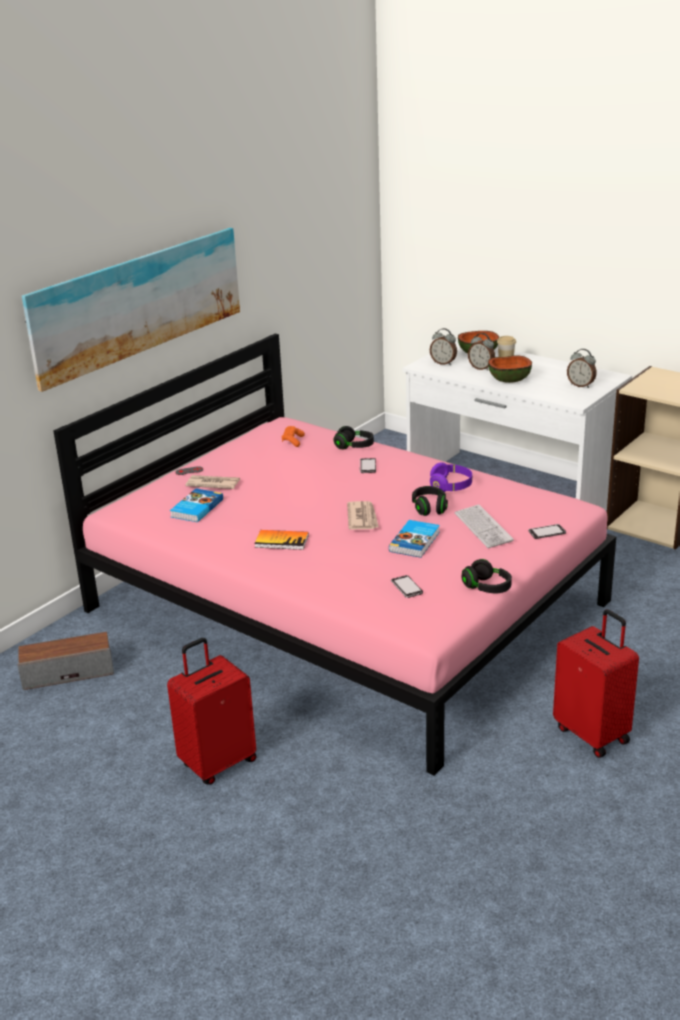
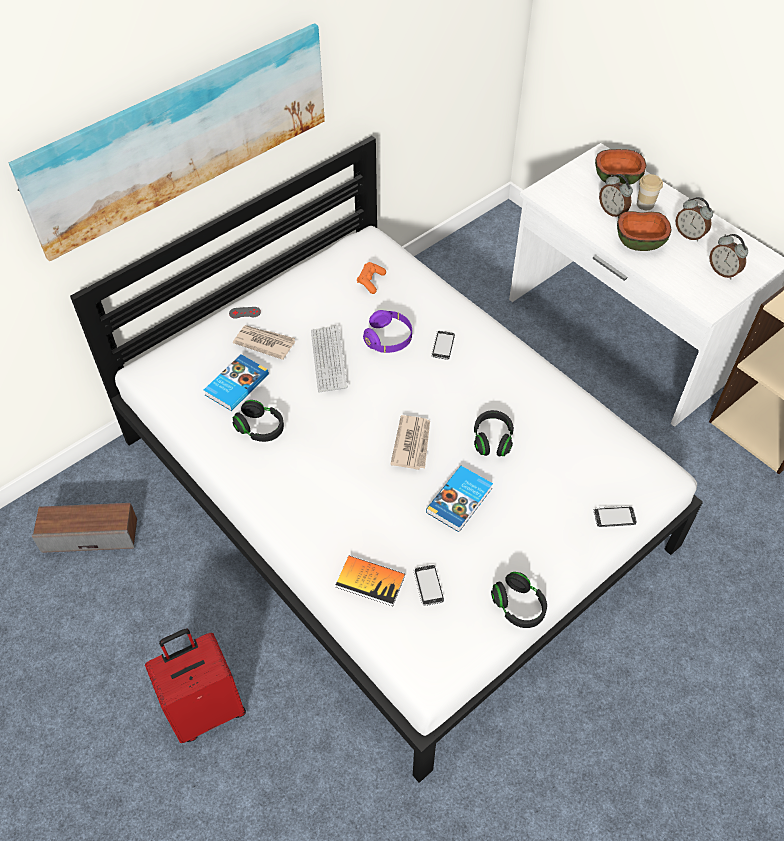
camera: 10 degrees right, 25 degrees up
(281, 541) = (313, 467): book -> book (370, 581)
(345, 604) = (393, 489): pink bed -> white bed
(354, 446) = (437, 304): black headphones -> black headphones (260, 428)
(443, 363) = (570, 192): alarm clock -> alarm clock (689, 235)
(451, 486) = (527, 404): purple headphones -> purple headphones (388, 339)
(483, 527) = (543, 491): keyboard -> keyboard (328, 359)
(593, 734) = (602, 758): red suitcase -> none

